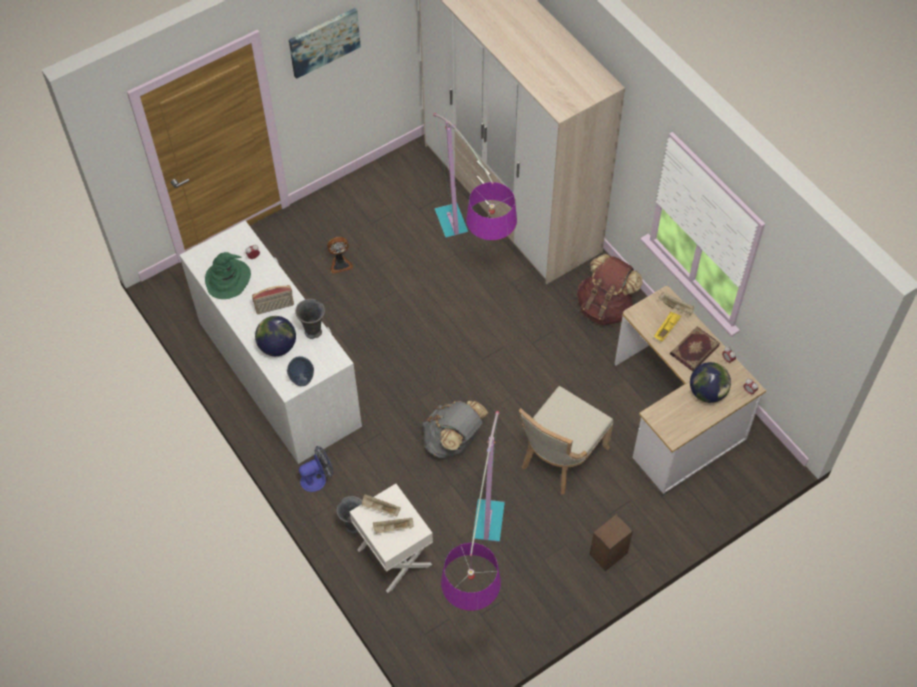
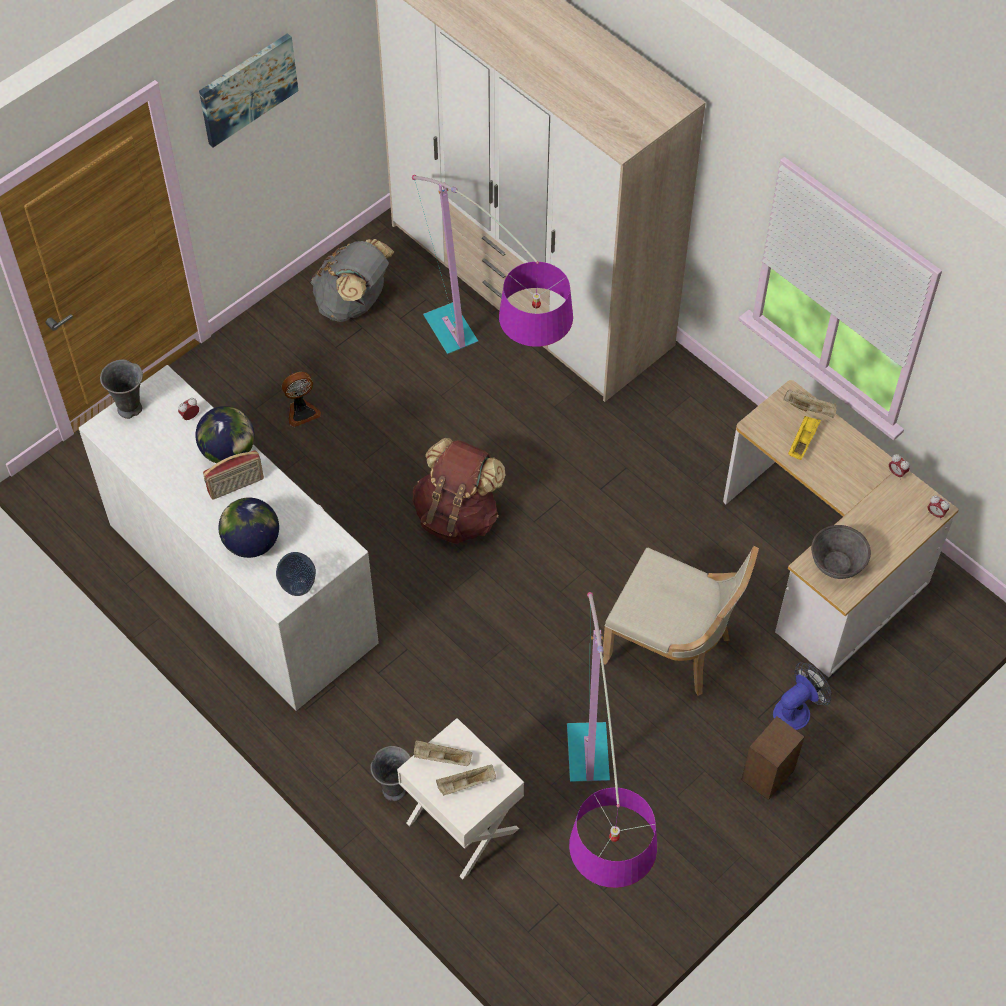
camera: 10 degrees left, 0 degrees up
(228, 279) = (158, 454): green hat -> none
(314, 332) = (301, 515): grey vase -> grey vase (131, 409)
(317, 478) = (328, 728): fan -> fan (797, 710)
(453, 441) = (515, 645): grey backpack -> grey backpack (353, 303)
(560, 458) = (672, 648): beige chair -> beige chair turned 90 degrees counterclockwise
(605, 307) = (694, 424): brown backpack -> brown backpack (458, 515)
(673, 415) = (837, 563): none -> grey bowl
(693, 349) = (846, 465): book -> none
(707, 392) = (877, 524): globe -> globe (228, 451)

